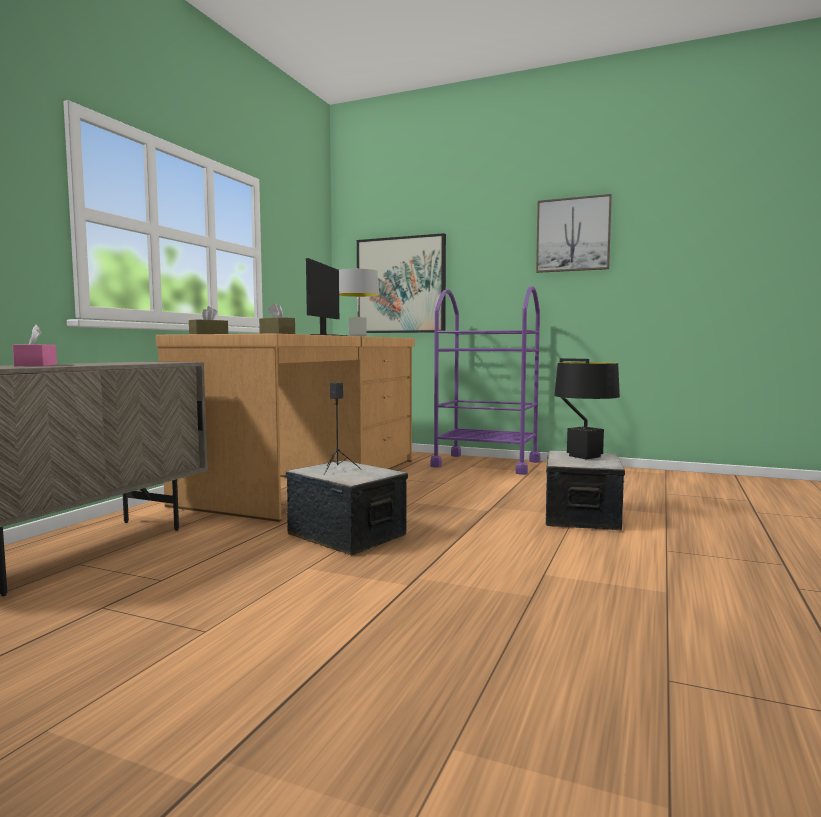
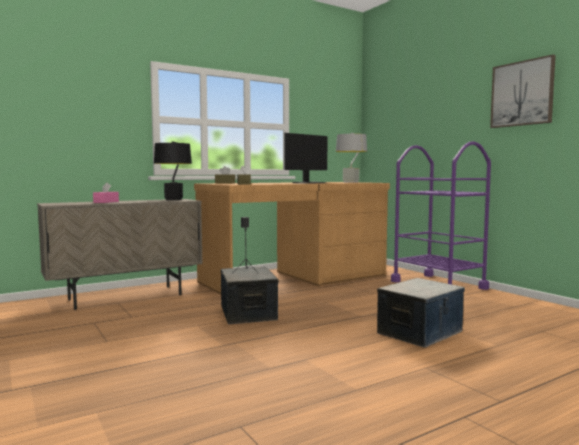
camera: 35 degrees right, 0 degrees up
(401, 285) = (400, 141): picture -> none
(584, 456) = (427, 285): black table lamp -> black table lamp (174, 199)

